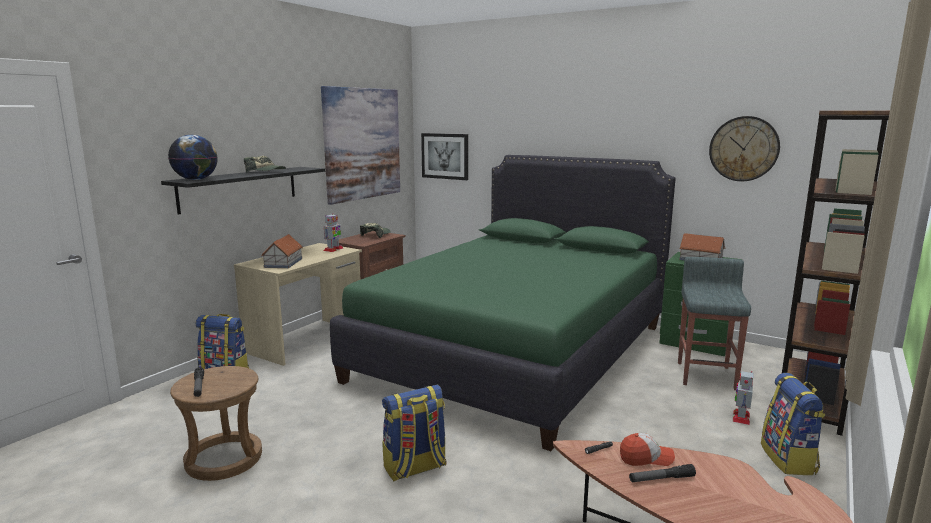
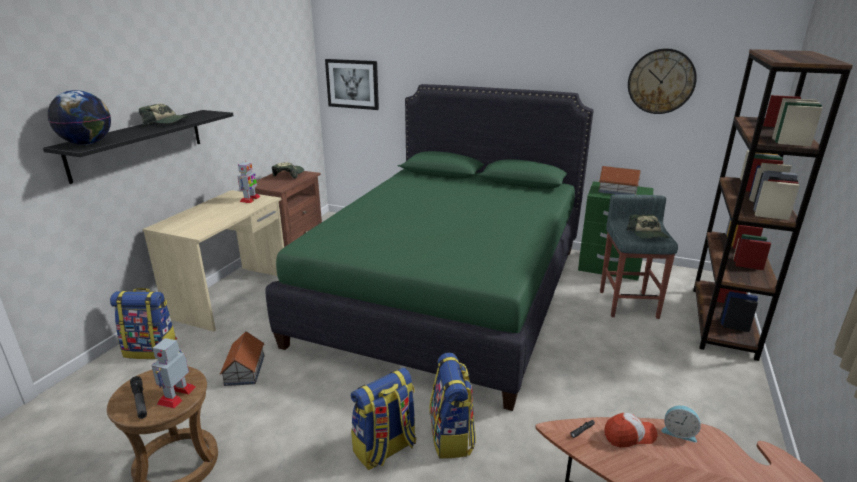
camera: 10 degrees left, 10 degrees up
(283, 263) = (199, 223): toy house -> toy house (244, 370)
(362, 144) = (265, 76): picture -> none
(661, 479) = (651, 461): flashlight -> none
(700, 461) = (679, 432): none -> alarm clock
(720, 296) = (648, 235): none -> cap
(741, 417) = (670, 349): toy robot -> toy robot (177, 395)
(789, 459) = (723, 393): backpack -> backpack (452, 437)

